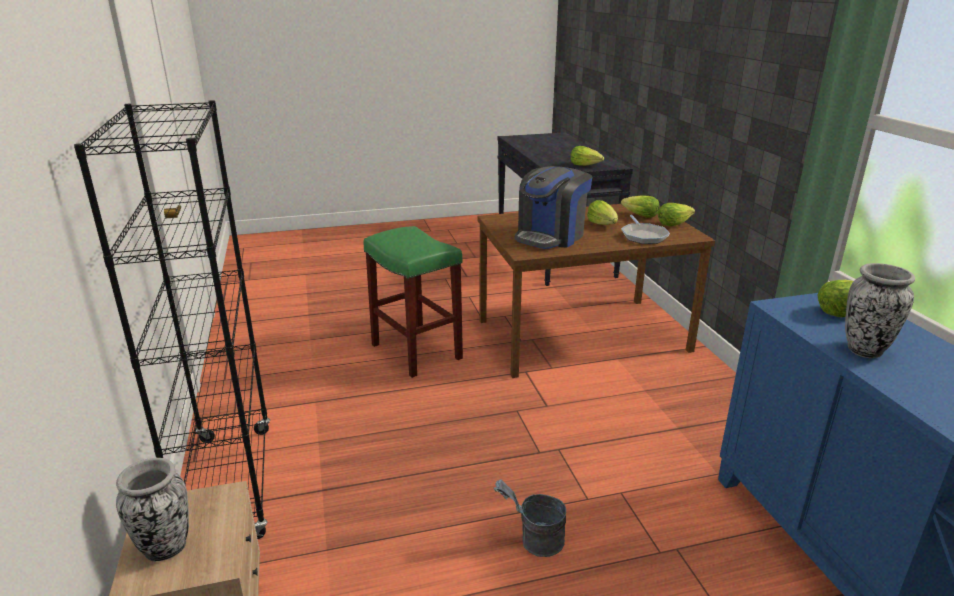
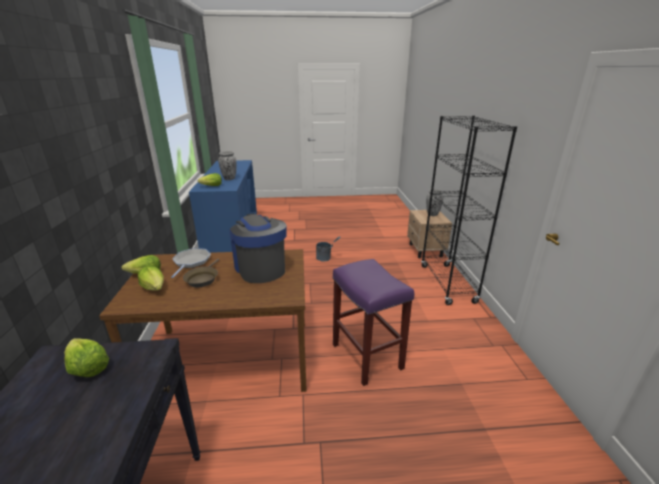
camera: 170 degrees left, 0 degrees up
(415, 351) = (368, 356): green stool -> purple stool
(550, 236) = (260, 268): coffee machine -> coffee machine turned 75 degrees counterclockwise
(602, 224) = (202, 279): lettuce -> brown frying pan

